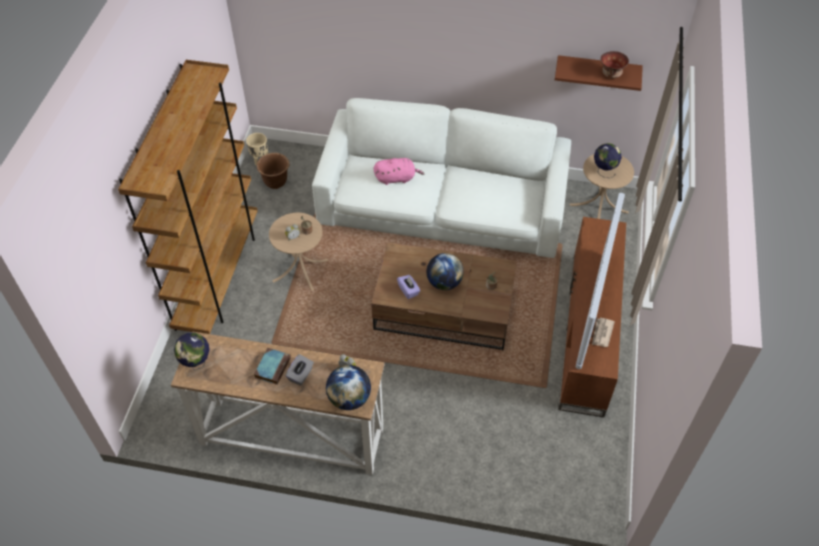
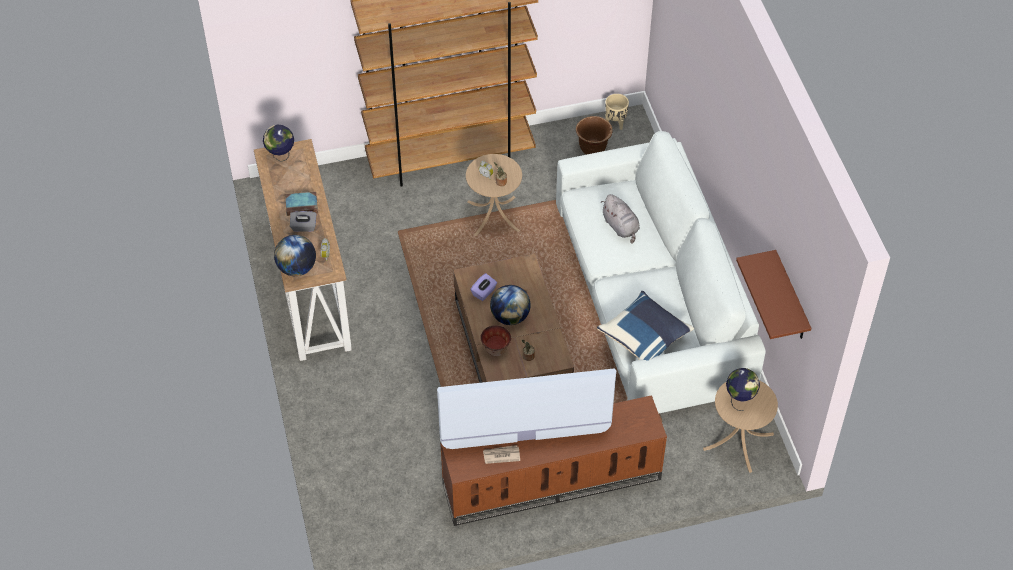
camera: 65 degrees right, 0 degrees up
(397, 178) = (621, 227): pink plush toy -> grey plush toy
(513, 205) = (645, 337): none -> blue pillow
(611, 74) = (775, 304): bowl -> bowl (495, 349)

